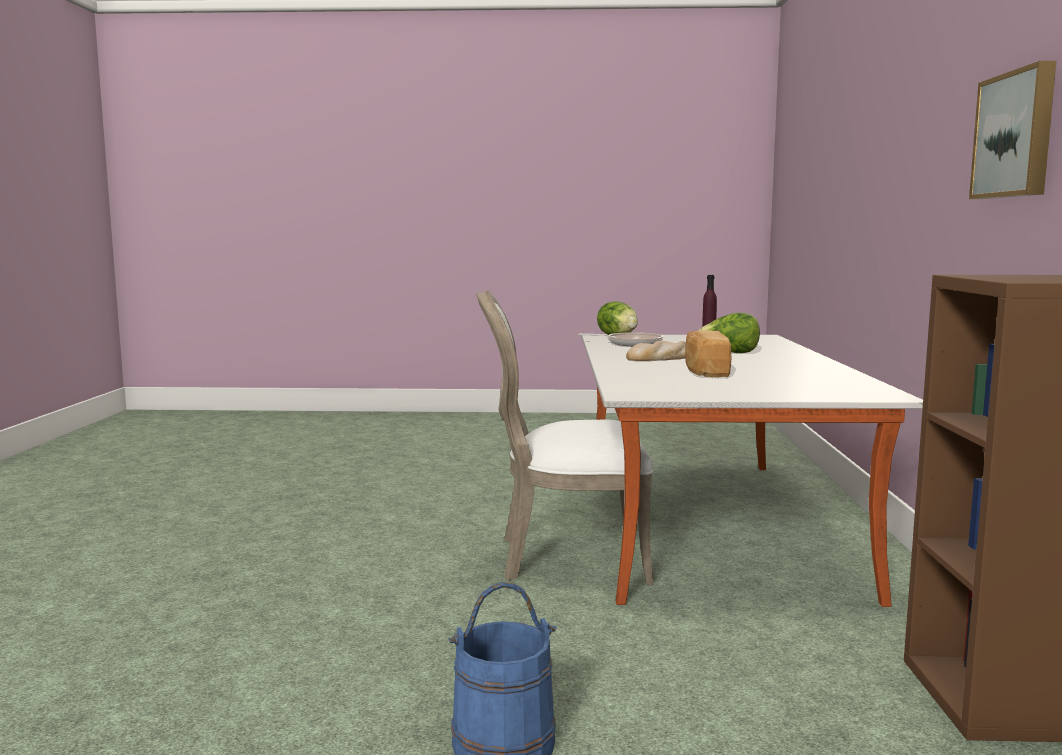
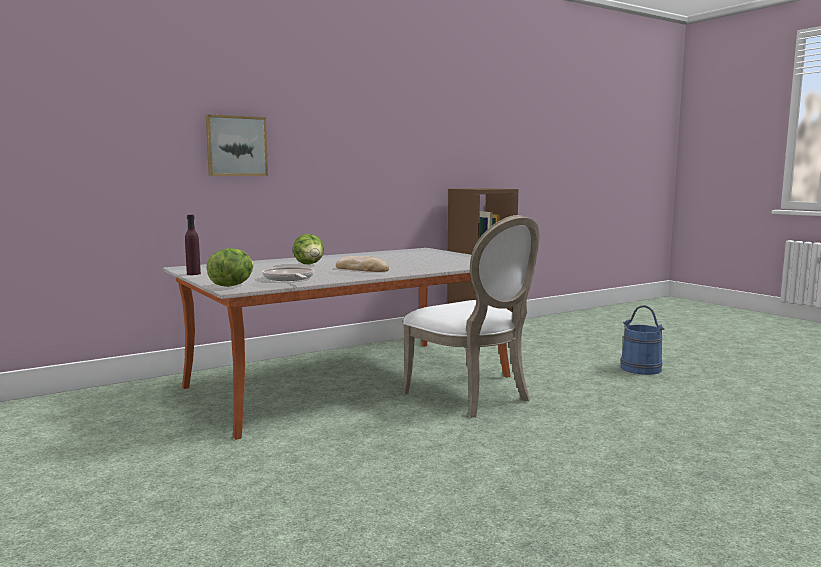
camera: 125 degrees left, 0 degrees up
(705, 371) = (405, 262): bread -> none
(1016, 135) = (408, 133): picture -> picture (236, 146)

